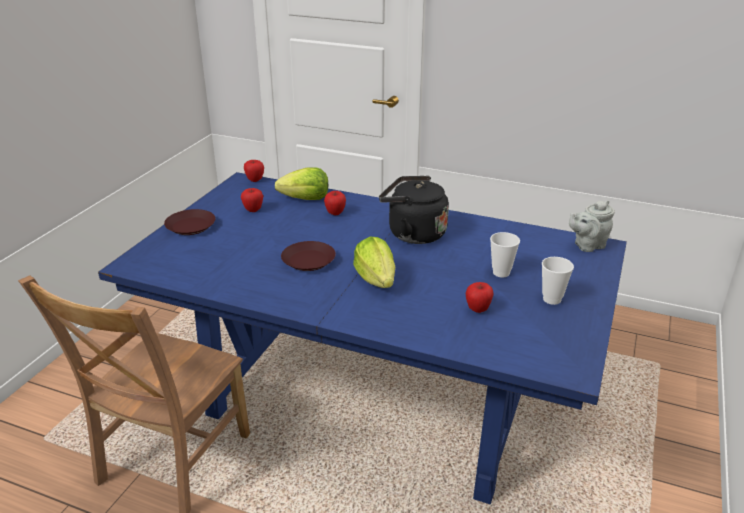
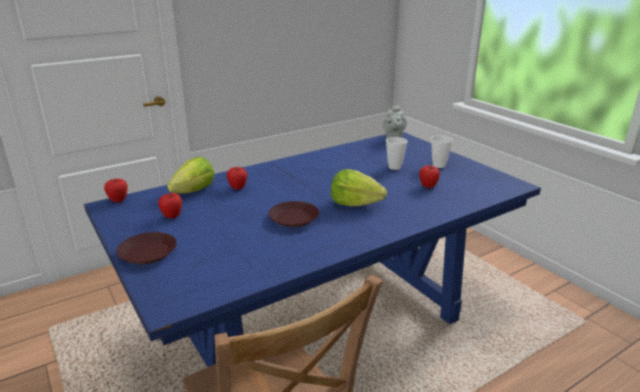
camera: 55 degrees left, 5 degrees down
(413, 233) = (310, 174): black kettle -> none

